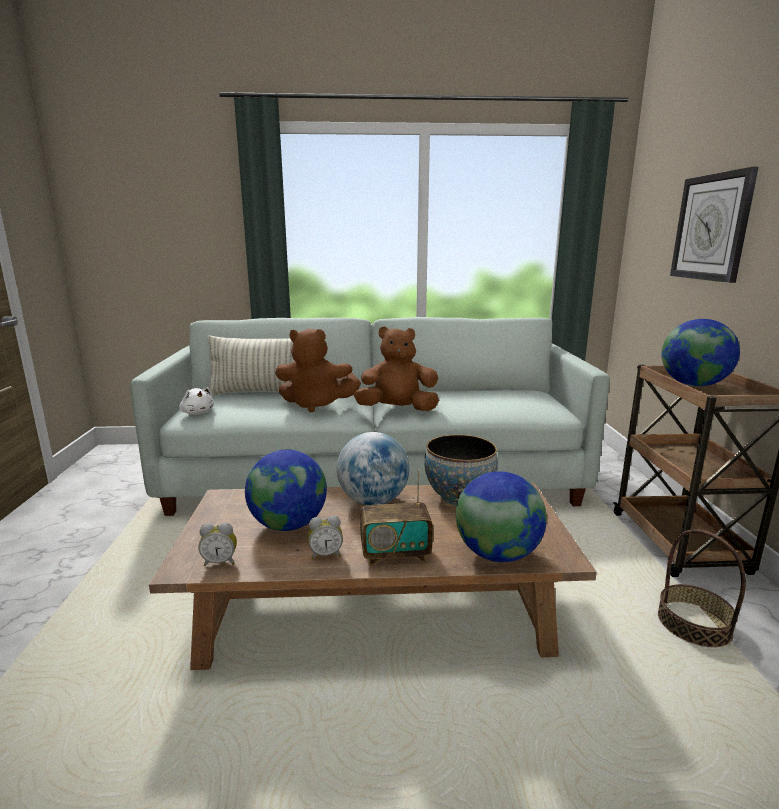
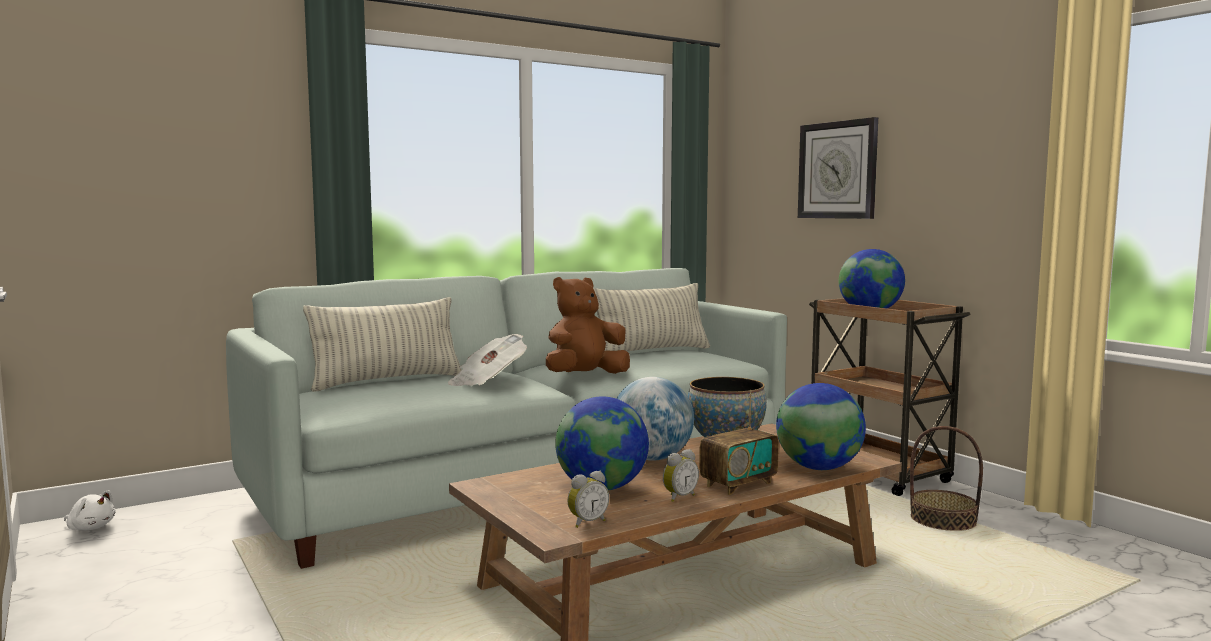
camera: 30 degrees left, 10 degrees down
(197, 413) = (339, 407): white plush toy -> white plush toy (90, 527)
(316, 405) = (487, 381): brown plush toy -> newspaper
(494, 390) = (652, 352): none -> pillow

